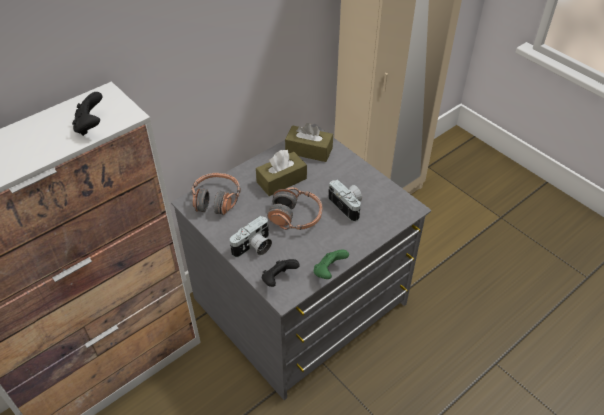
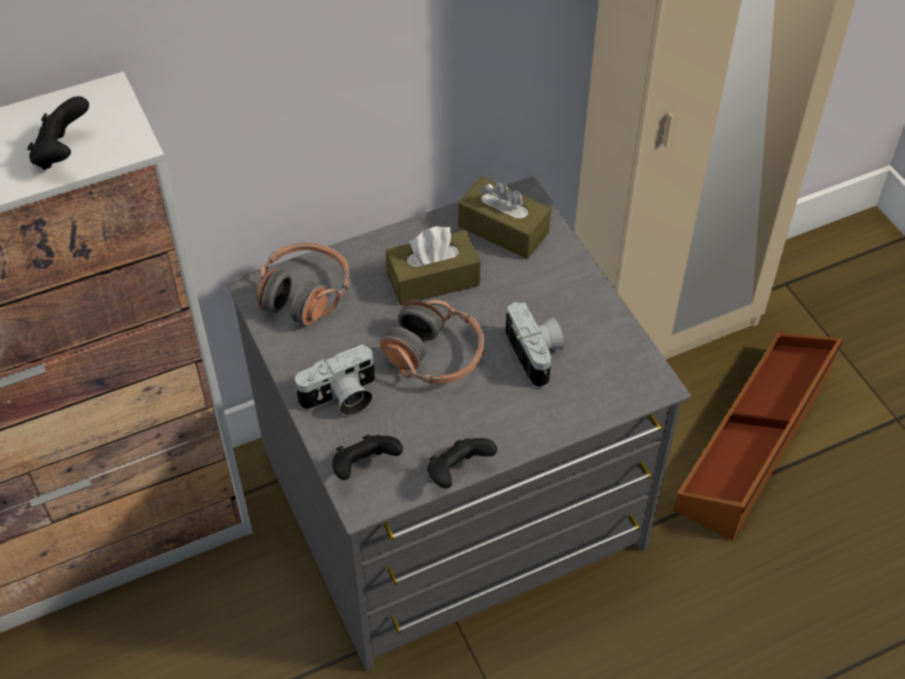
camera: 15 degrees right, 5 degrees up
(329, 271) = (458, 473): green game controller -> black game controller
(440, 241) = (757, 441): none -> brown storage box

